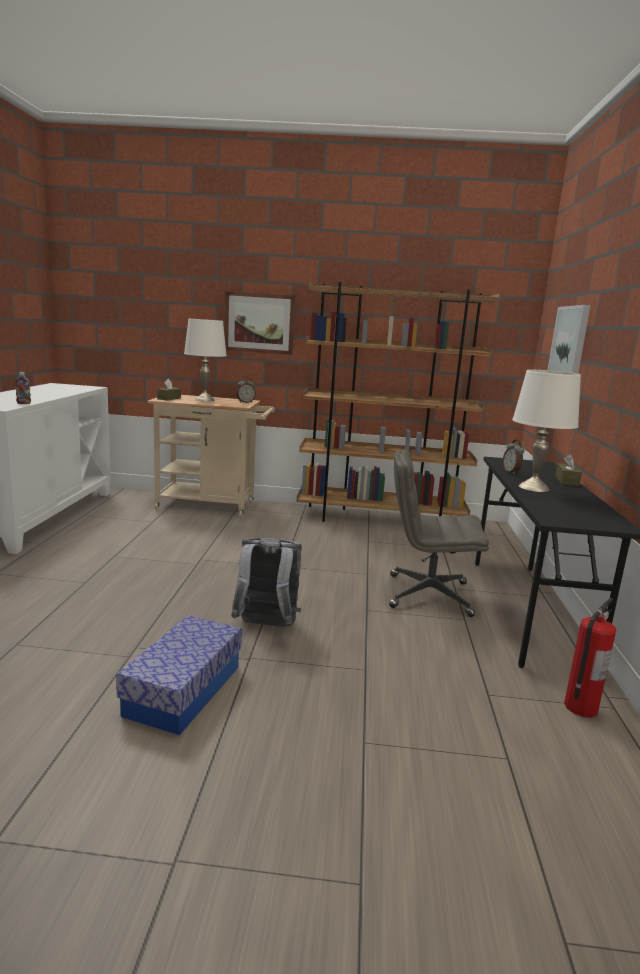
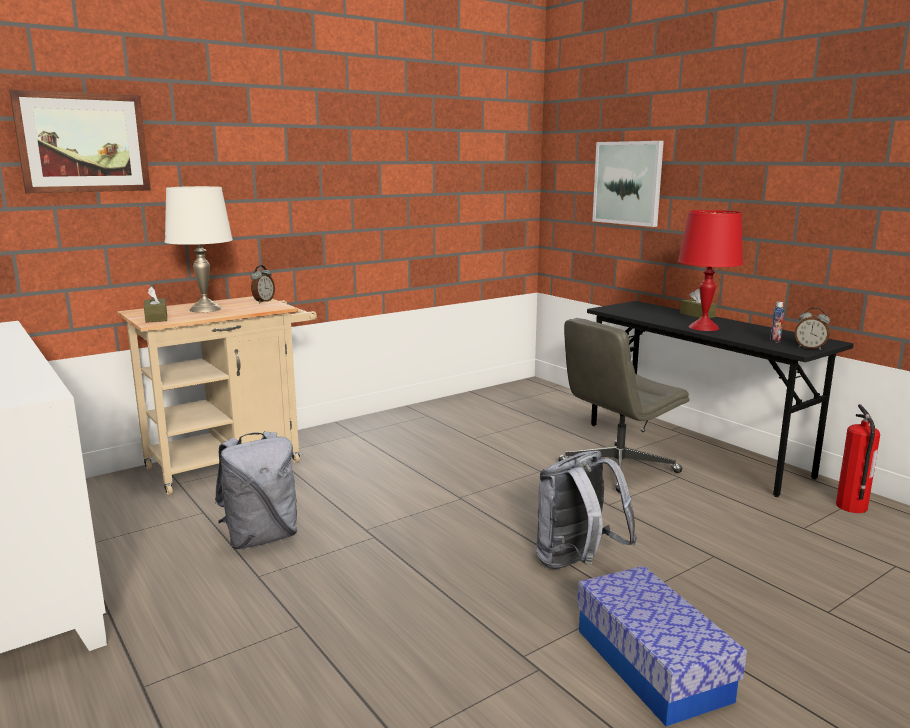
camera: 40 degrees left, 0 degrees up
(23, 403) = (36, 377): bottle -> bottle (775, 341)
(150, 542) = (261, 537): none -> grey backpack
(259, 323) = (247, 184): picture -> picture (83, 143)
(380, 519) = (436, 411): brown bookcase -> none
(511, 472) = (650, 318): alarm clock -> alarm clock (810, 348)
(534, 487) = (704, 327): white table lamp -> red table lamp

